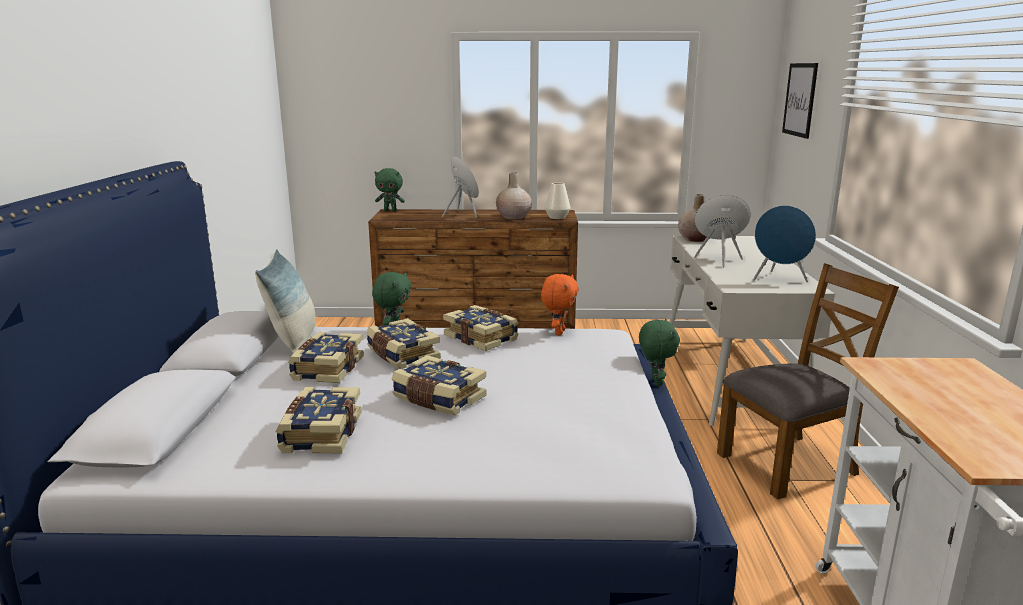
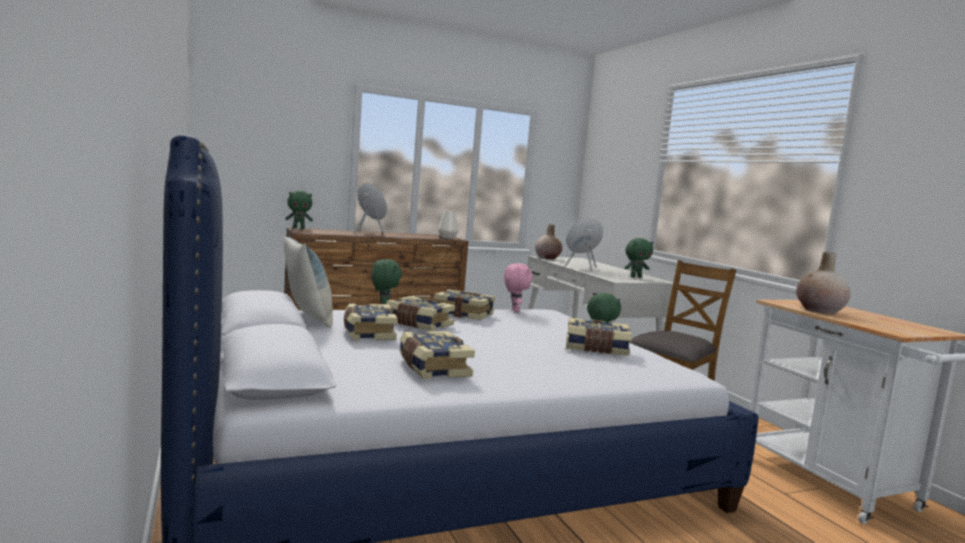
camera: 25 degrees left, 10 degrees down
(438, 399) = (491, 345): book -> book (596, 348)
(513, 217) = (413, 236): beige vase -> beige vase (820, 310)
(558, 332) = (514, 310): orange plush toy -> pink plush toy
(778, 280) = (635, 277): blue speaker -> green plush toy
(800, 99) = (611, 161): picture -> none

